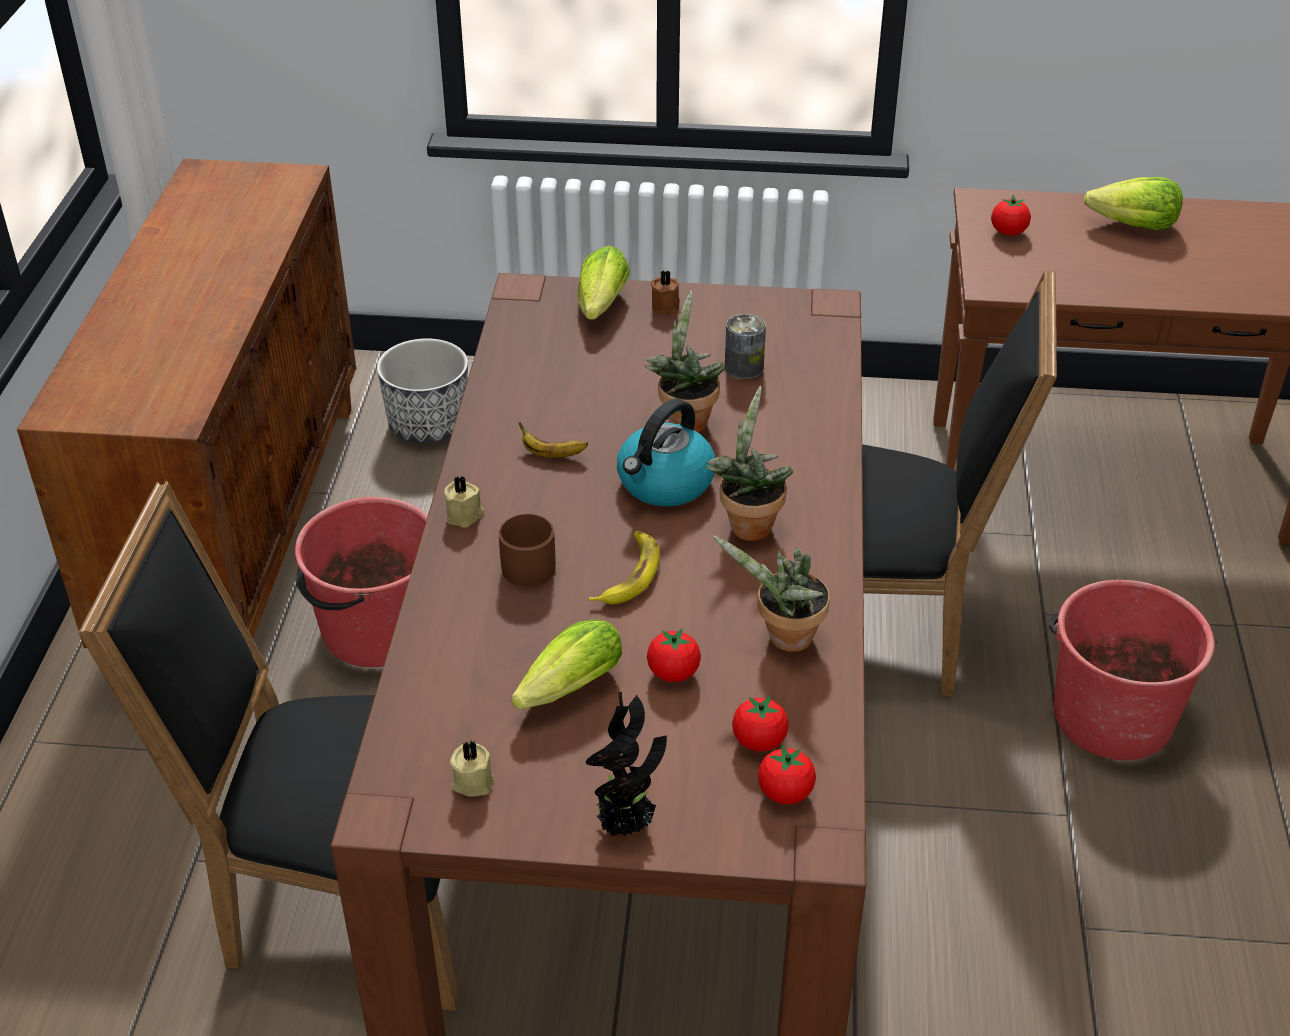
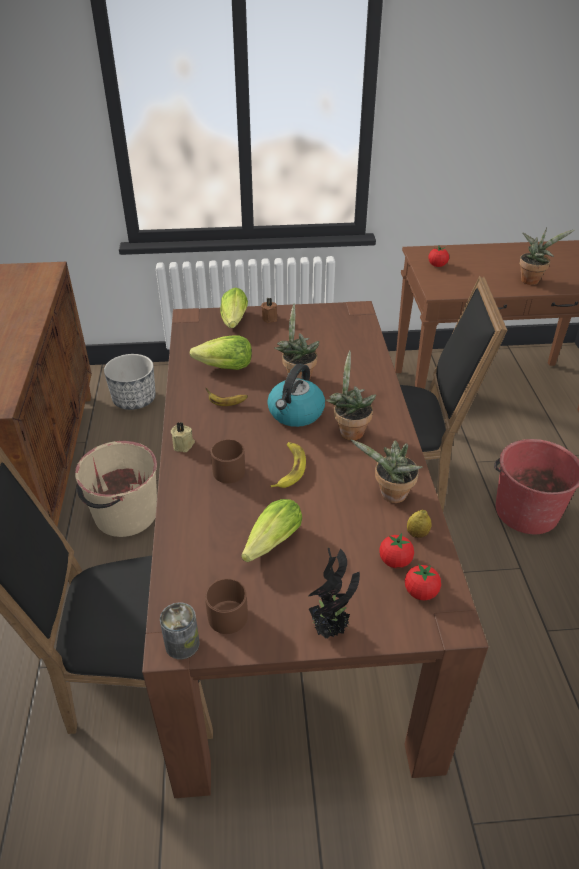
camera: 10 degrees left, 0 degrees up
(376, 629) = (125, 514): red bucket -> beige bucket
(472, 780) = (226, 612): beige candle -> brown mug
(673, 673) = (332, 525): tomato -> none
(744, 368) = (321, 346): can -> can (182, 644)
(809, 704) = (417, 534): none -> lemon
(1133, 226) = (498, 257): lettuce -> lettuce (225, 367)
(1182, 278) = (531, 279): none -> potted plant

